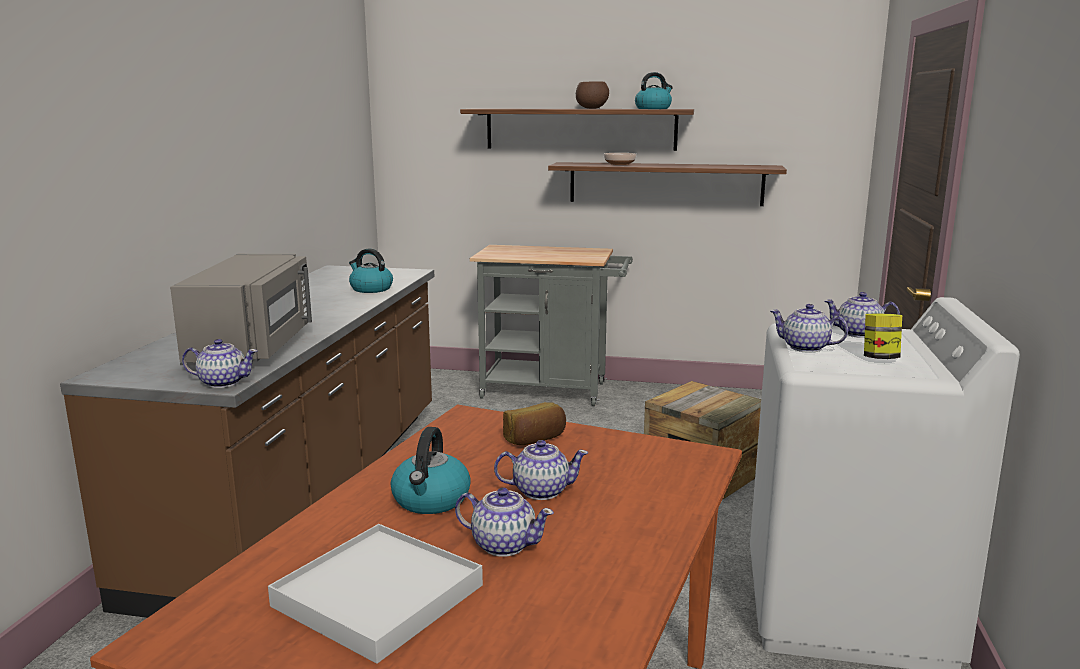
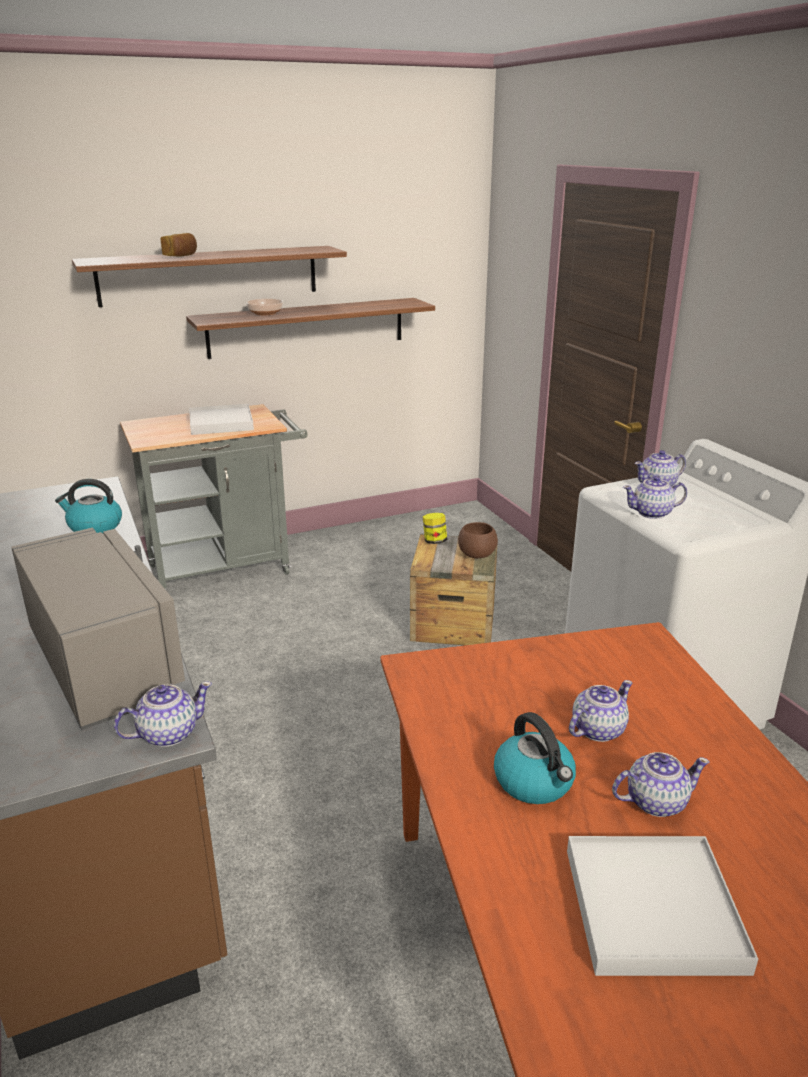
camera: 35 degrees left, 10 degrees up
(535, 439) = (510, 672): bread -> bread (181, 256)
(558, 254) = (221, 423): none -> white tray
(592, 108) = (233, 254): brown bowl -> brown bowl (477, 555)
(653, 108) = (298, 250): kettle -> none
(880, 358) = (710, 510): jar -> jar (434, 541)

